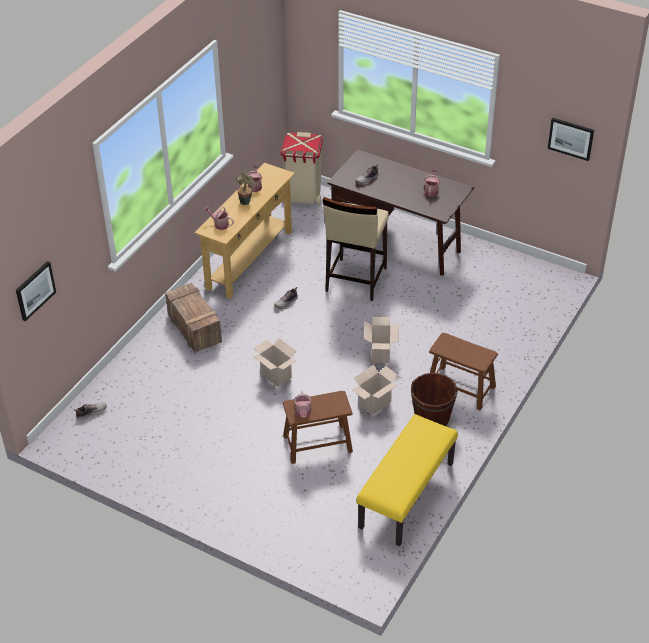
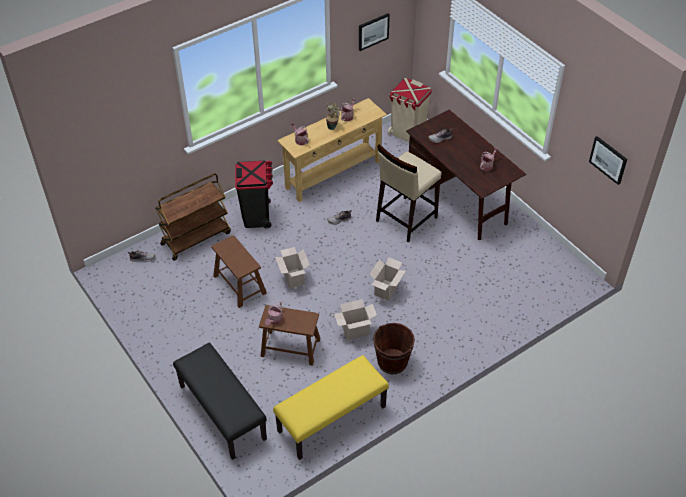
camera: 25 degrees right, 5 degrees up
(35, 290) = (97, 152): picture -> picture (373, 31)
(139, 371) = (196, 238): none -> brown cart
(194, 328) = (257, 216): crate -> black trash can
(286, 533) = (221, 412): none -> black bench
(460, 387) = (433, 343): brown stool -> brown stool (239, 284)

